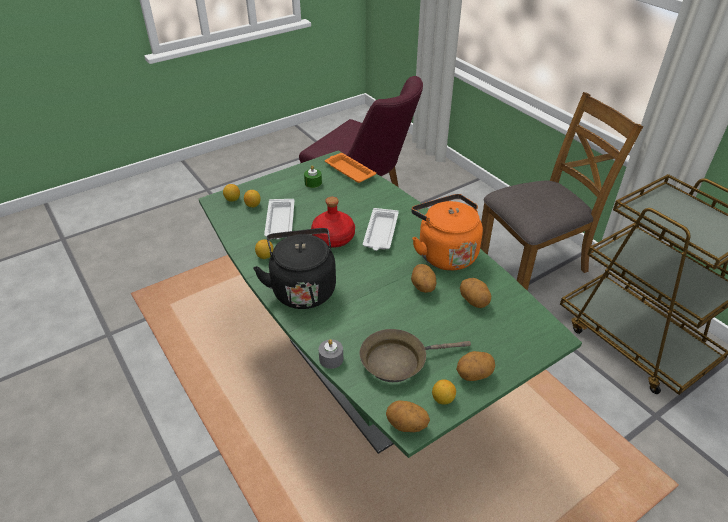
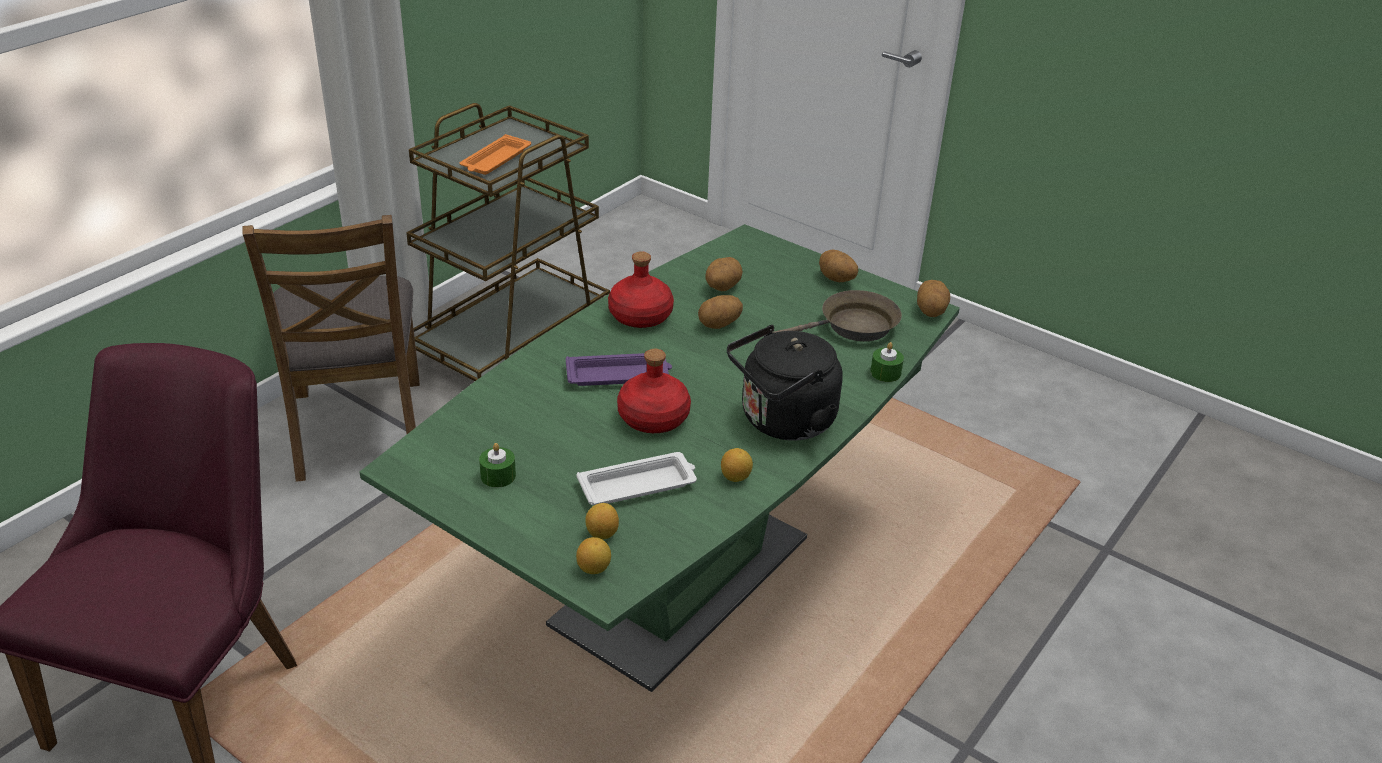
camera: 110 degrees left, 5 degrees down
(331, 359) = (885, 373): grey candle -> green candle
(349, 170) = (440, 440): orange tray -> orange tray (495, 160)
(380, 233) = (619, 375): white tray -> purple tray
(398, 360) = (852, 327): brown frying pan -> brown frying pan turned 75 degrees counterclockwise
(443, 399) = (882, 294): lemon -> none
(444, 253) = (639, 316): orange kettle -> red bottle
(533, 262) = (358, 428): brown chair -> brown chair turned 150 degrees counterclockwise

